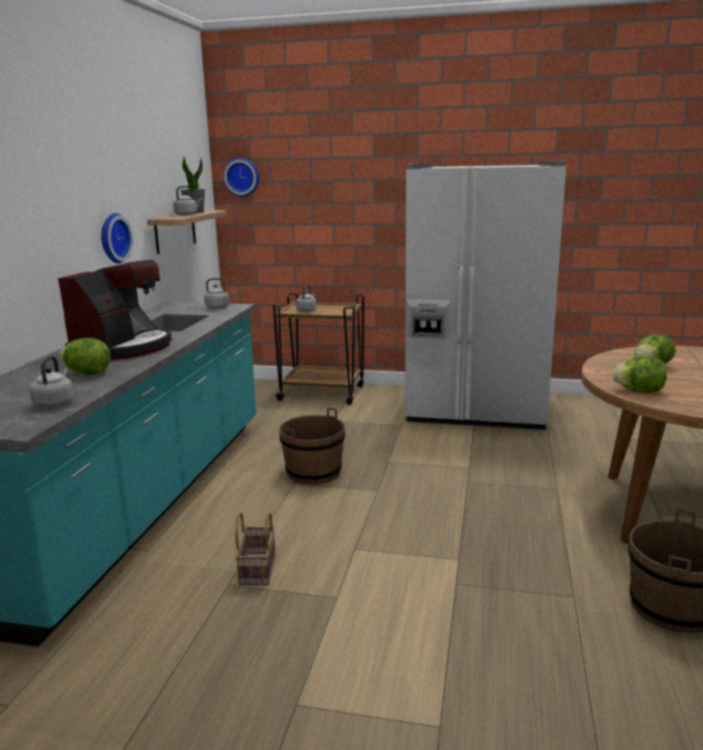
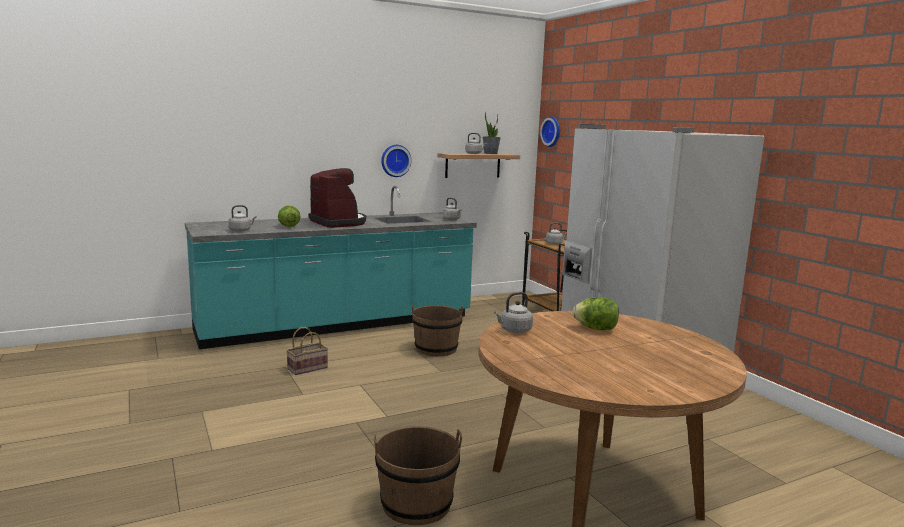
camera: 50 degrees right, 5 degrees down
(123, 348) = (338, 222): coffee machine -> coffee machine turned 105 degrees counterclockwise
(639, 391) = (514, 330): lettuce -> grey kettle

